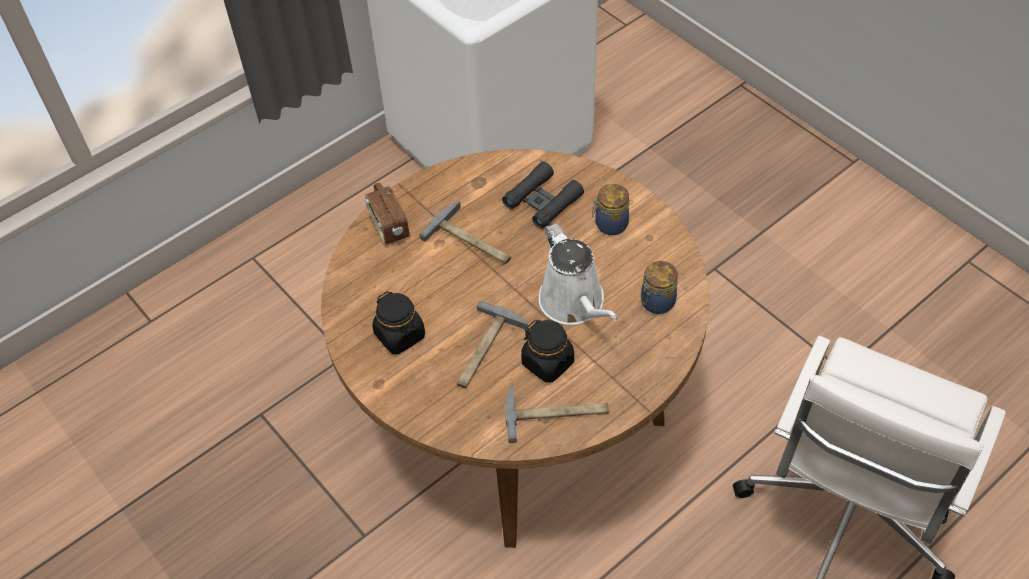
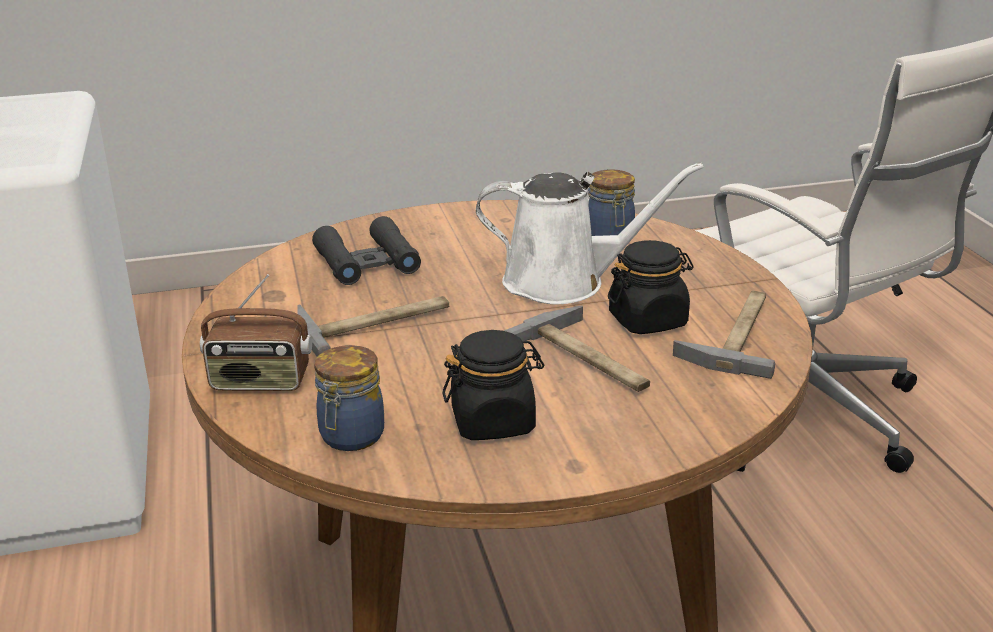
camera: 65 degrees left, 25 degrees down
(609, 224) = (459, 234): jar -> jar (351, 437)

